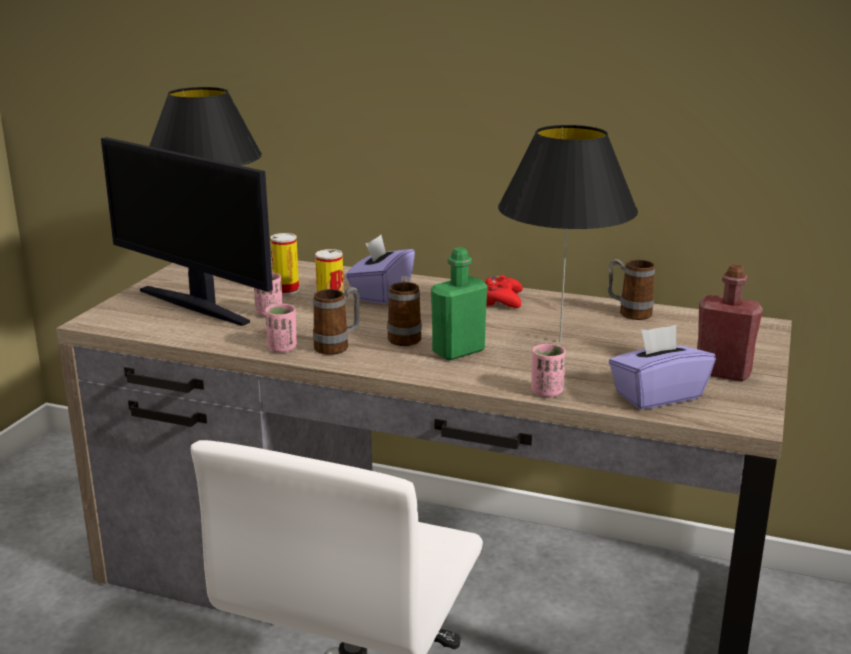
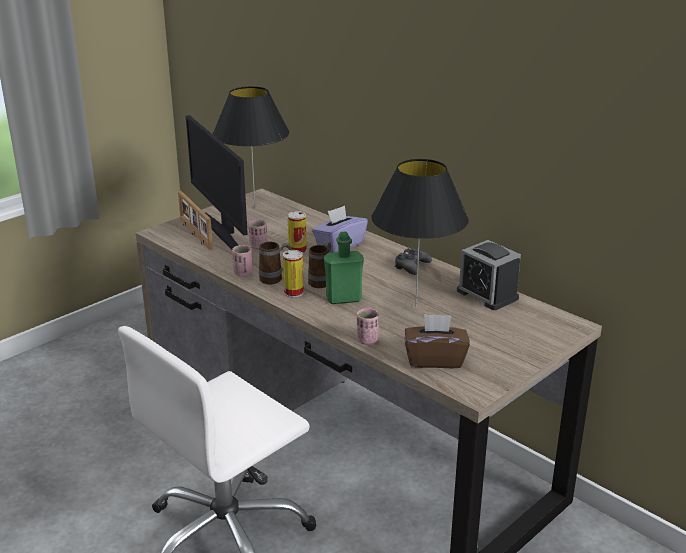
camera: 25 degrees right, 5 degrees up
(156, 315) = (194, 234): none -> picture frame
(286, 290) = (284, 231): can -> can (293, 292)
(502, 300) = (411, 266): red game controller -> black game controller
(628, 313) = (487, 294): mug -> alarm clock
(657, 395) = (435, 359): purple tissue box -> brown tissue box
(722, 372) = (499, 354): red bottle -> none

